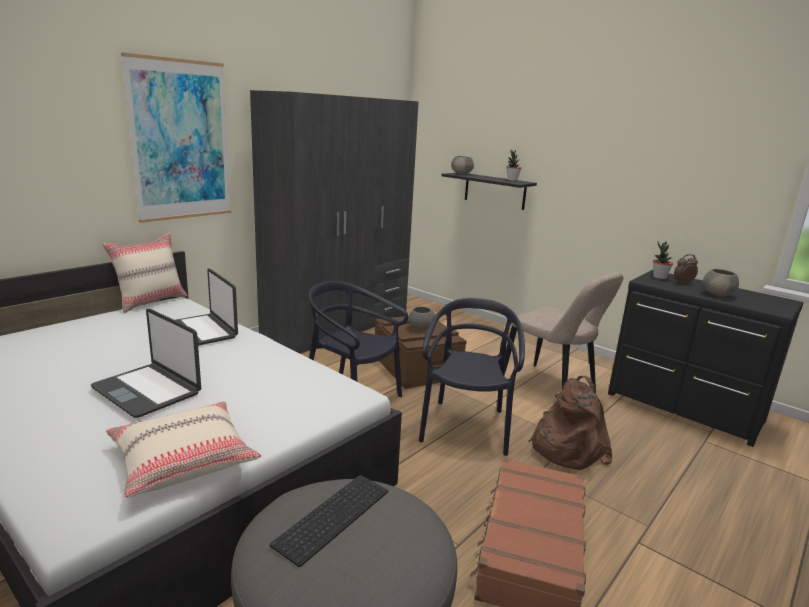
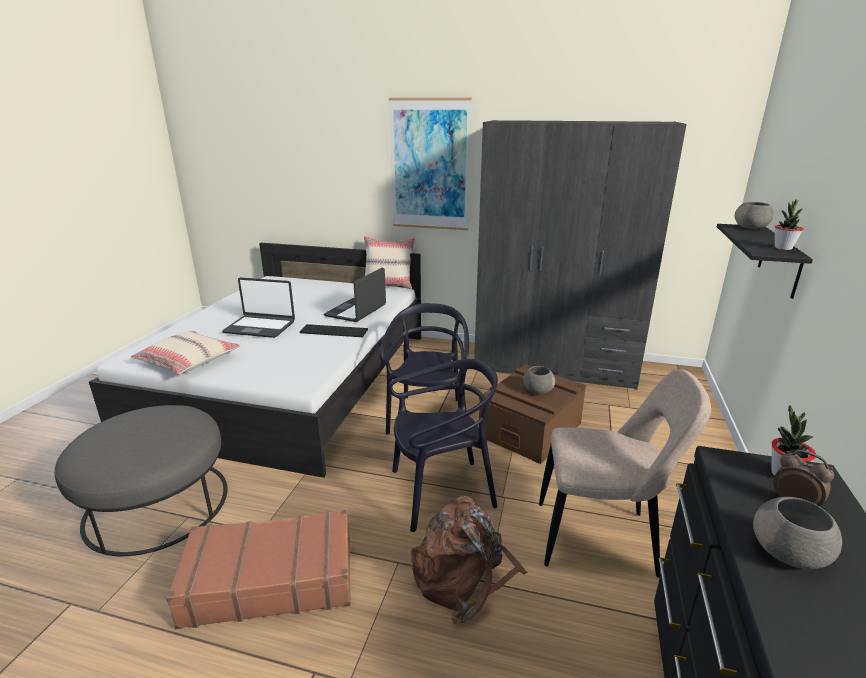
camera: 65 degrees right, 5 degrees up
(148, 390) = (260, 327): laptop -> laptop turned 90 degrees counterclockwise
(332, 515) = (158, 424): keyboard -> keyboard (335, 330)
(551, 389) = (601, 539): beige chair -> beige chair turned 105 degrees counterclockwise

